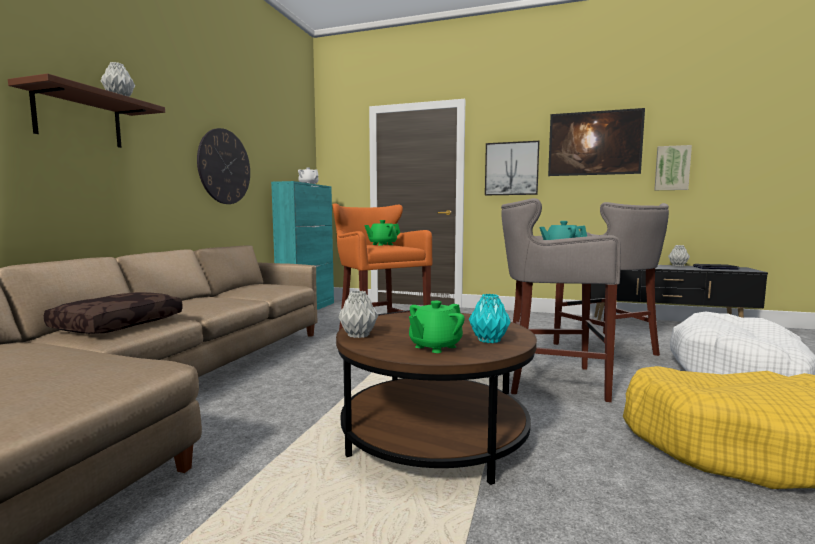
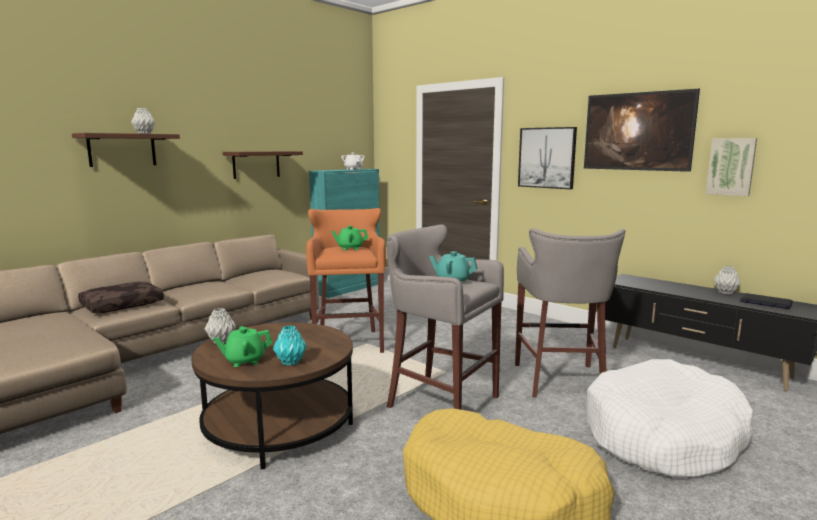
camera: 25 degrees right, 5 degrees up
(224, 167) = (256, 164): wall clock -> brown shelf

